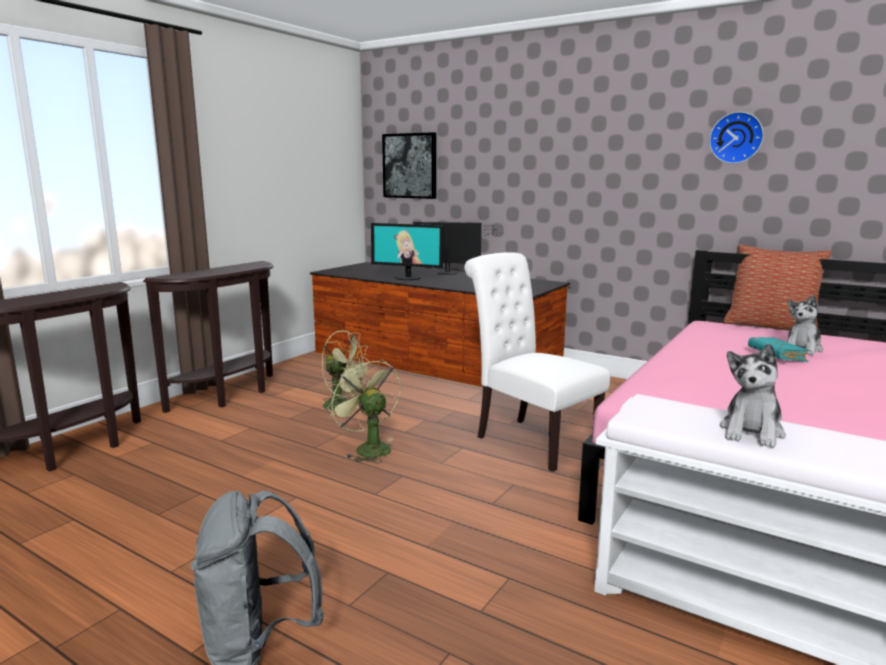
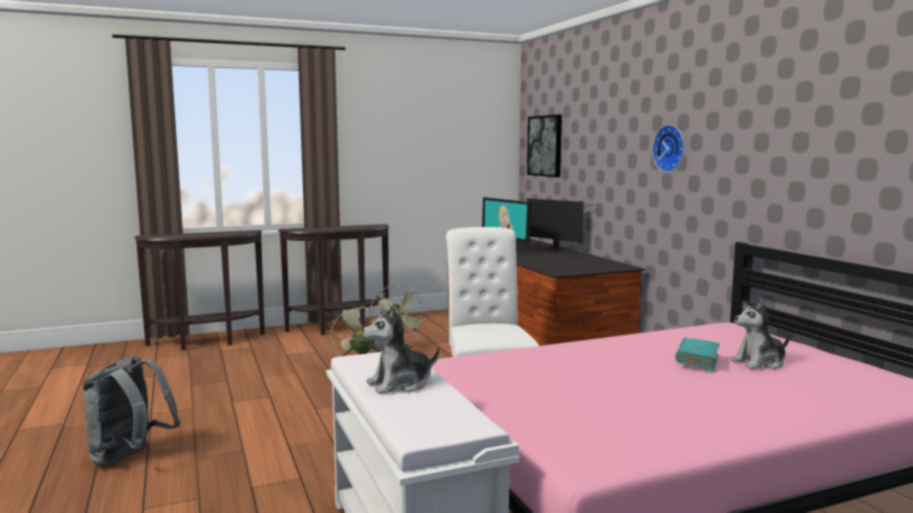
camera: 35 degrees right, 5 degrees down
(736, 138) = (779, 115): wall clock -> wall clock (671, 148)
(770, 326) = (799, 340): pillow -> none

